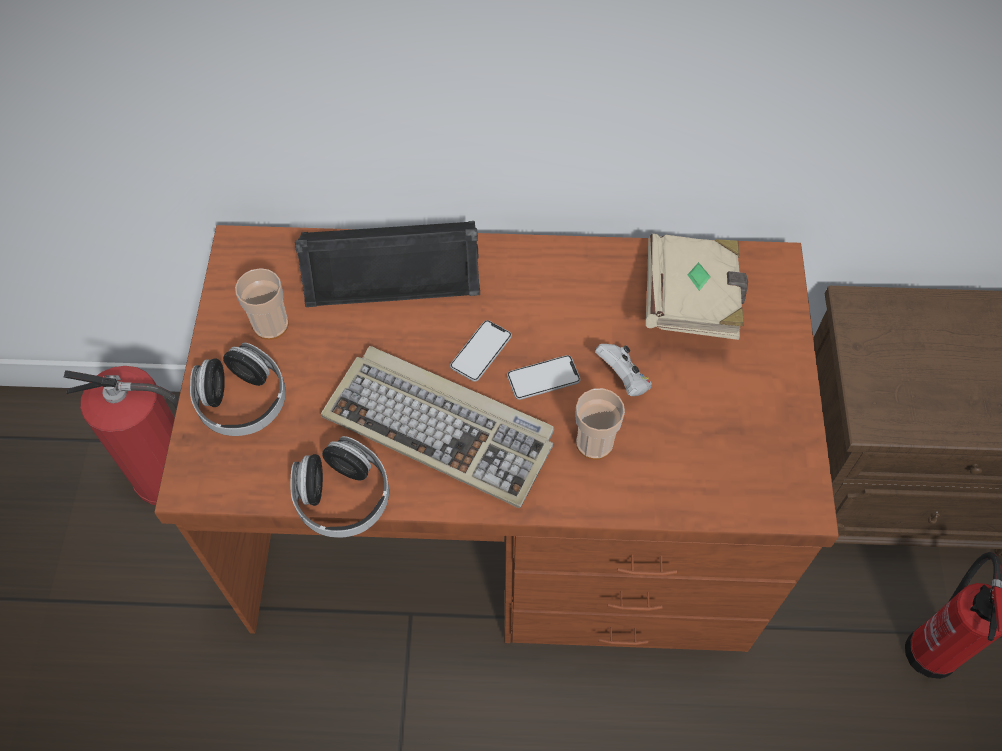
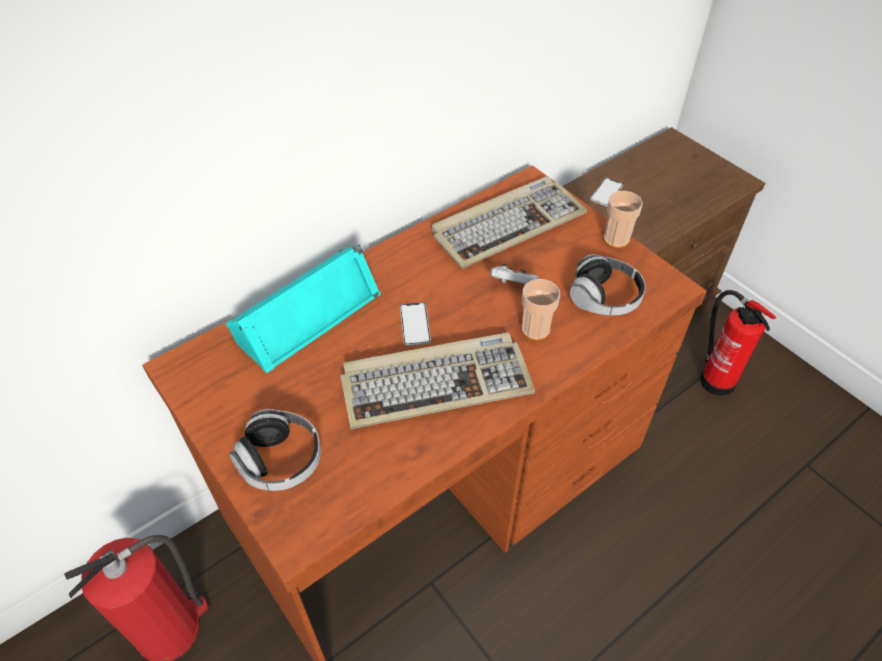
camera: 40 degrees left, 10 degrees down
(271, 325) = (251, 399): cup -> cup (616, 239)
(343, 498) = (416, 469): headphones -> headphones (604, 298)
(391, 269) = (306, 314): black speaker -> turquoise speaker
(543, 378) = (468, 315): phone -> phone (606, 193)
(692, 301) = (508, 224): beige book -> keyboard

